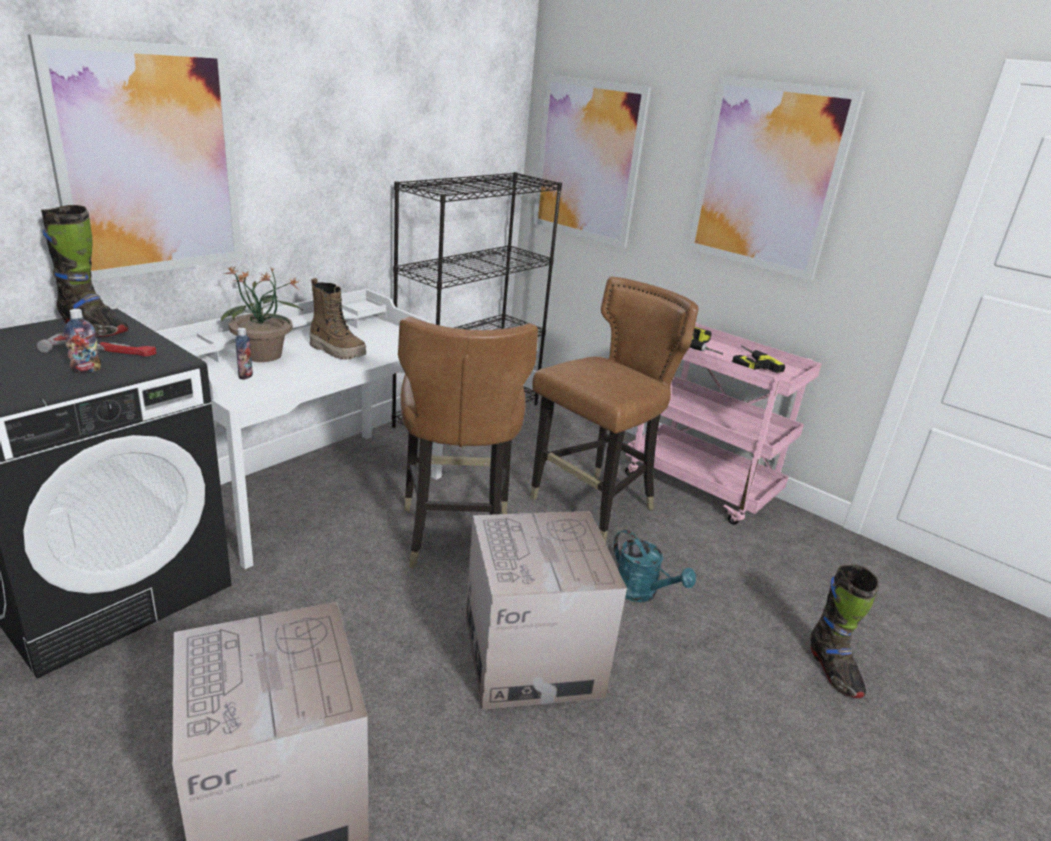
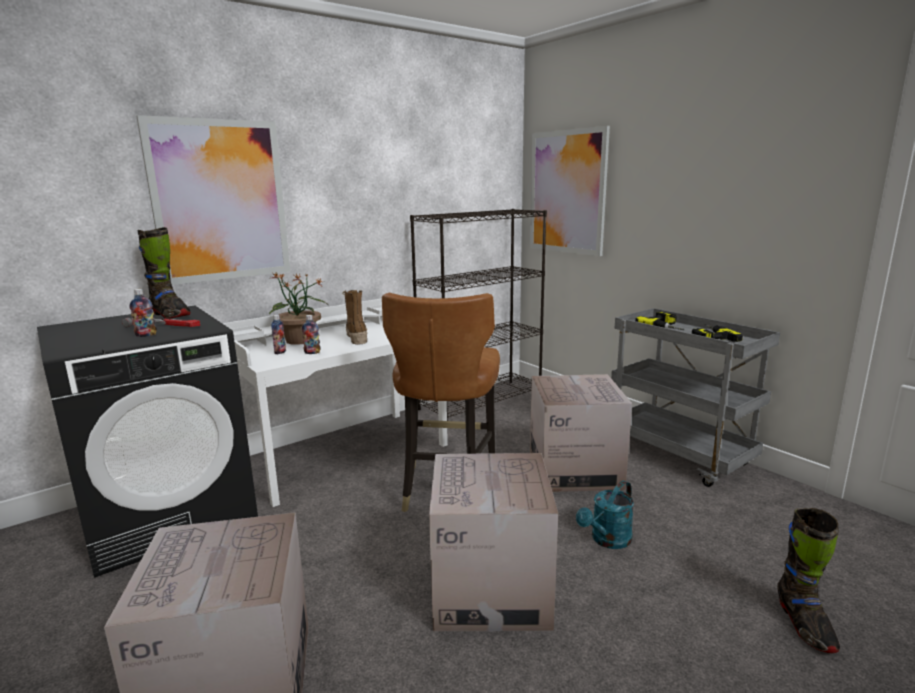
camera: 15 degrees right, 10 degrees down
(290, 377) = (312, 352): none -> bottle
(337, 351) = (356, 337): boot -> boot turned 150 degrees counterclockwise
(593, 507) = (574, 470): brown chair -> cardboard box
(642, 593) = (607, 540): turquoise watering can -> turquoise watering can turned 75 degrees clockwise
(701, 487) = (680, 456): pink cart -> grey cart
(767, 177) = (711, 177): picture -> none

